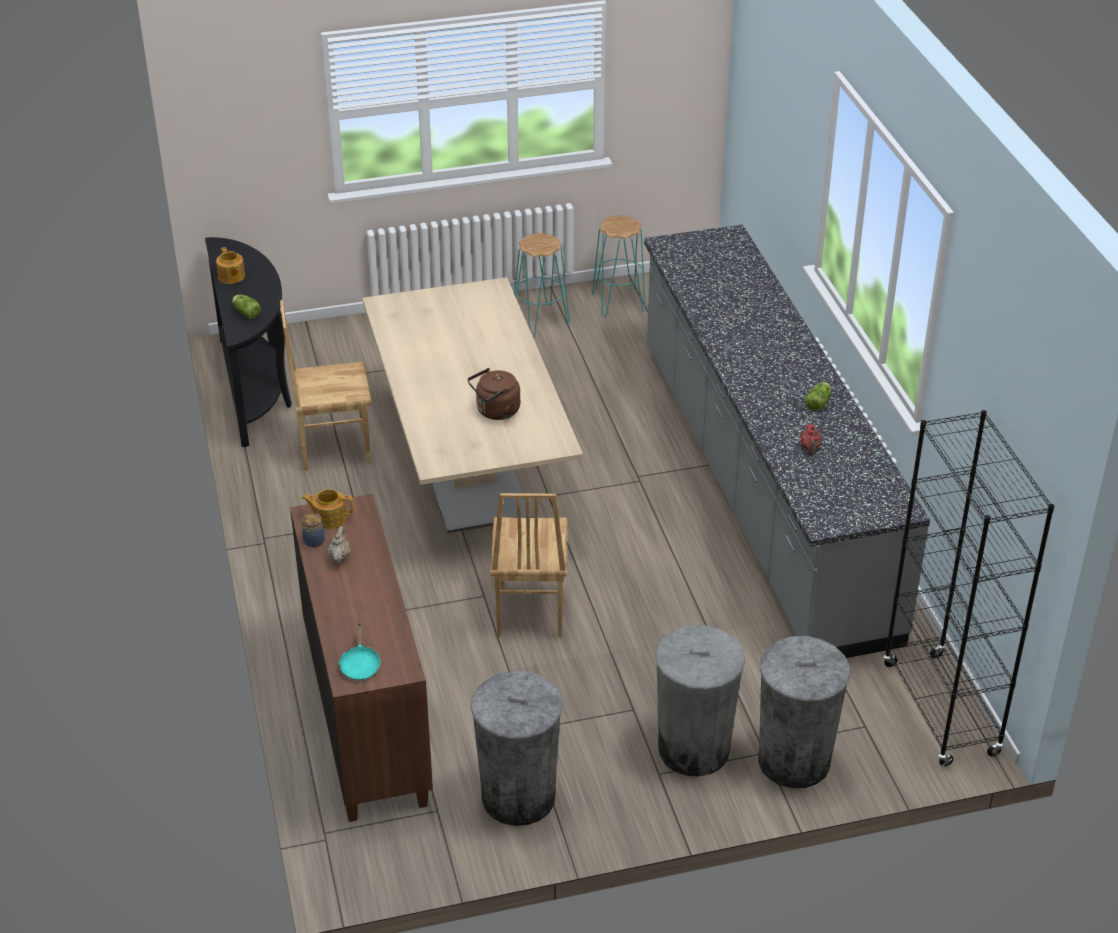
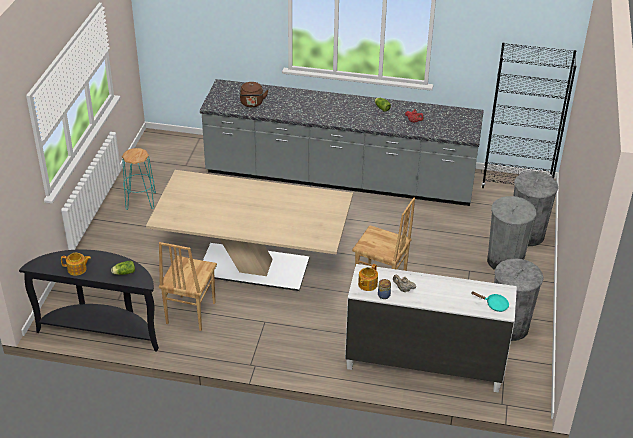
camera: 65 degrees left, 0 degrees up
(366, 715) = (423, 363): brown dresser -> white dresser
(495, 412) = (296, 209): brown kettle -> brown kettle (252, 104)
(619, 302) = (150, 169): turquoise stool -> none

